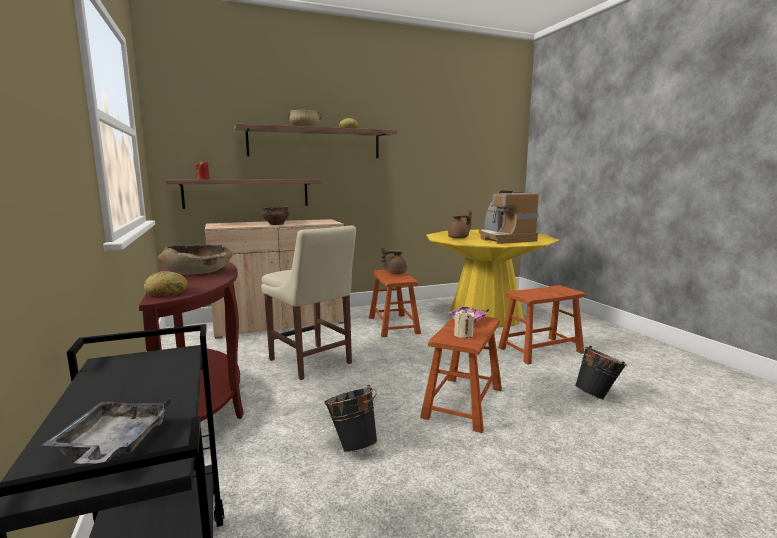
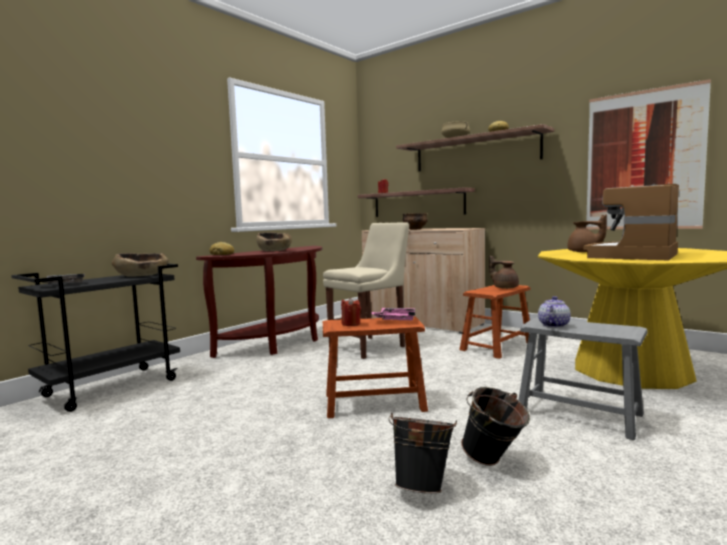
camera: 60 degrees right, 5 degrees down
(146, 365) = (142, 275): none -> brown bowl
(312, 362) = (370, 346): beige chair -> beige chair turned 150 degrees counterclockwise
(353, 444) = (267, 385): black bucket -> black bucket (423, 486)
(445, 167) = (643, 160): none -> picture
(463, 335) = (351, 324): beige candle -> red candle
(535, 295) = (553, 325): none -> teapot
(540, 350) = (579, 413): brown stool -> grey stool

